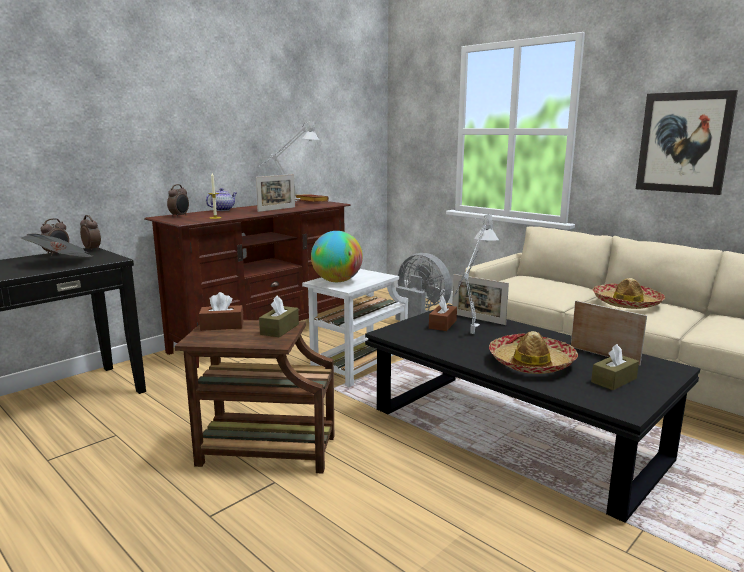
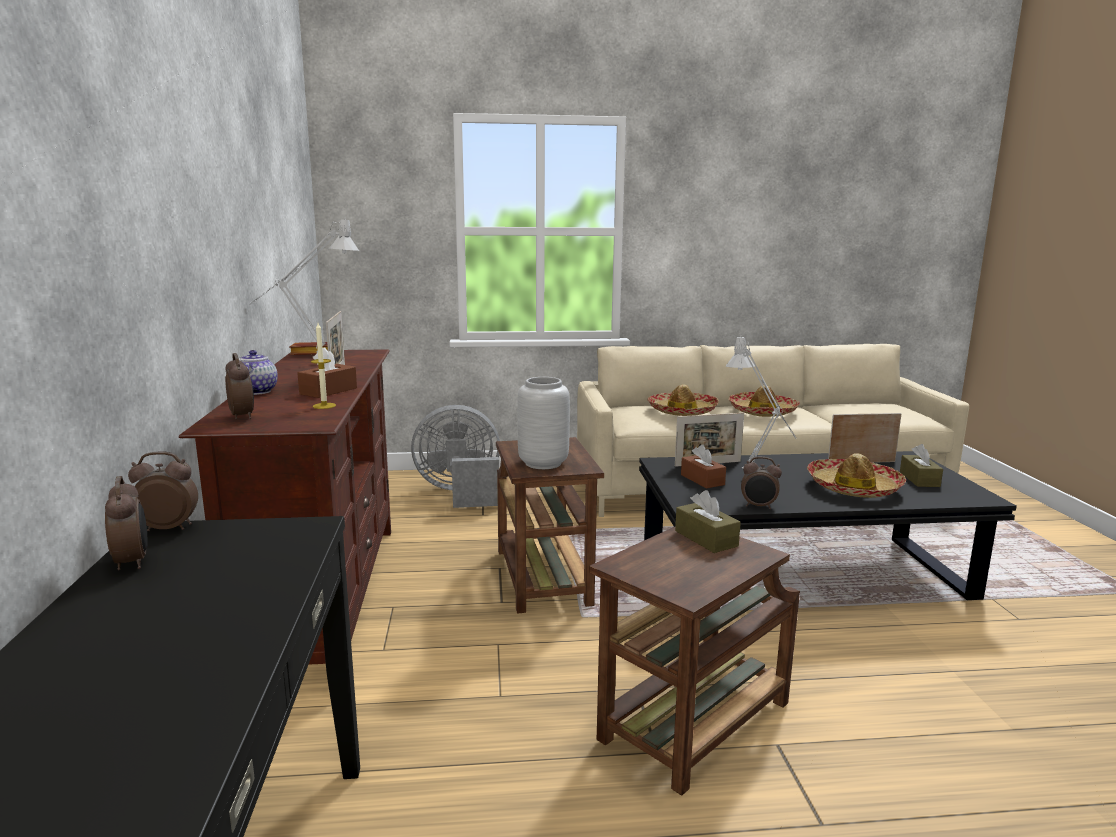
camera: 50 degrees left, 0 degrees up
(62, 262) = (236, 569): newspaper -> none
(222, 326) = (644, 564): brown tissue box -> brown tissue box (328, 391)
(337, 281) = (544, 463): globe -> grey vase
(358, 366) = (543, 580): white side table -> brown side table
(425, 346) = (758, 506): none -> alarm clock
(552, 286) = (682, 411): none -> hat
(684, 143) = (737, 243): picture -> none

